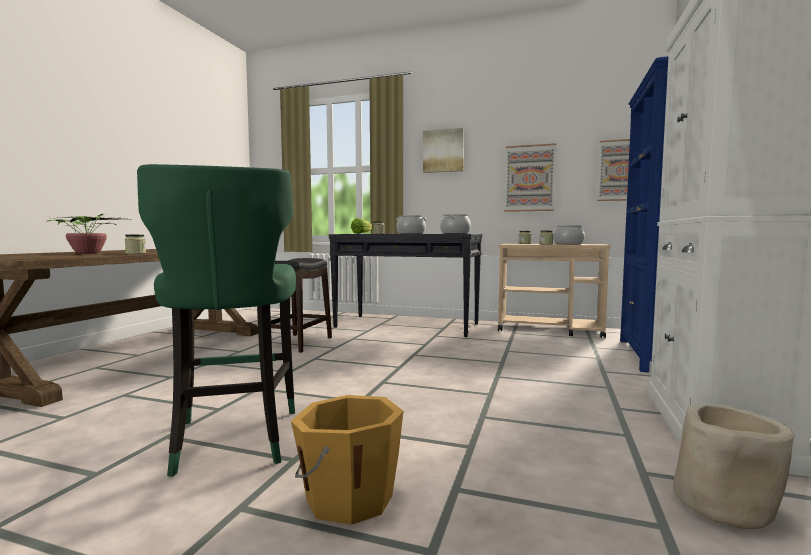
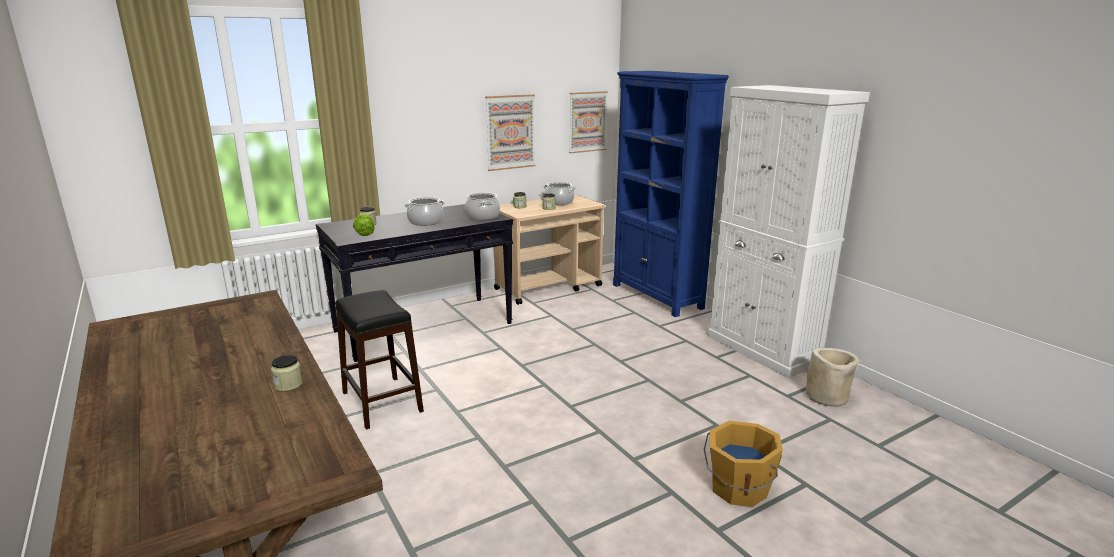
camera: 50 degrees left, 15 degrees up
(87, 253) = (210, 415): potted plant -> none
(233, 440) = (612, 509): green stool -> none
(443, 151) = (413, 100): picture -> none

